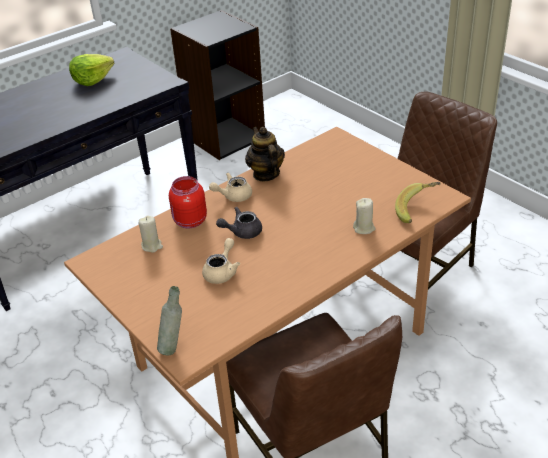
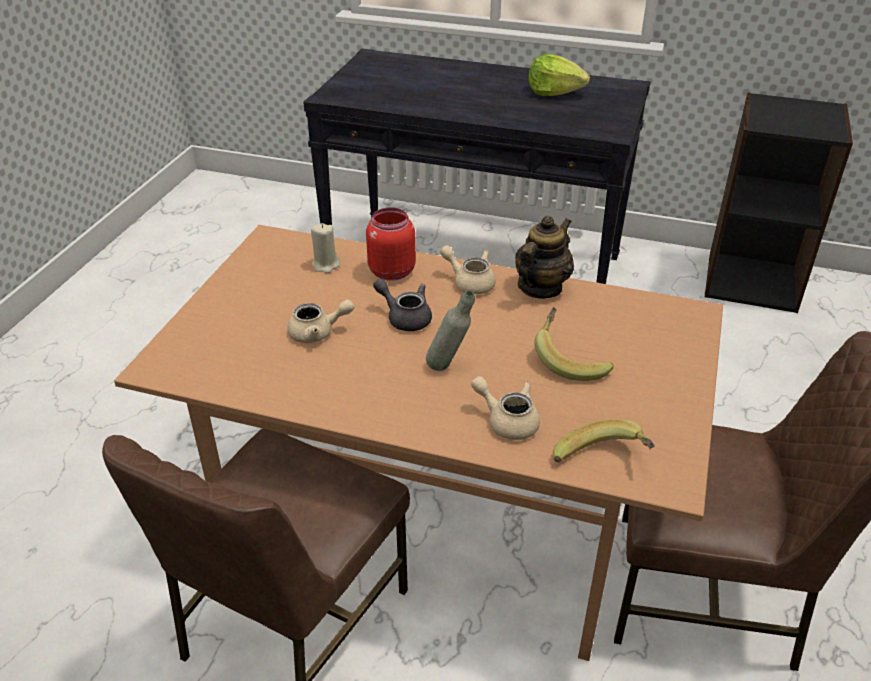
camera: 55 degrees right, 0 degrees up
(173, 347) = (166, 351): grey bottle -> grey bottle (449, 367)
(335, 189) = (570, 360): none -> banana
(364, 228) = (507, 421): beige candle -> beige teapot

